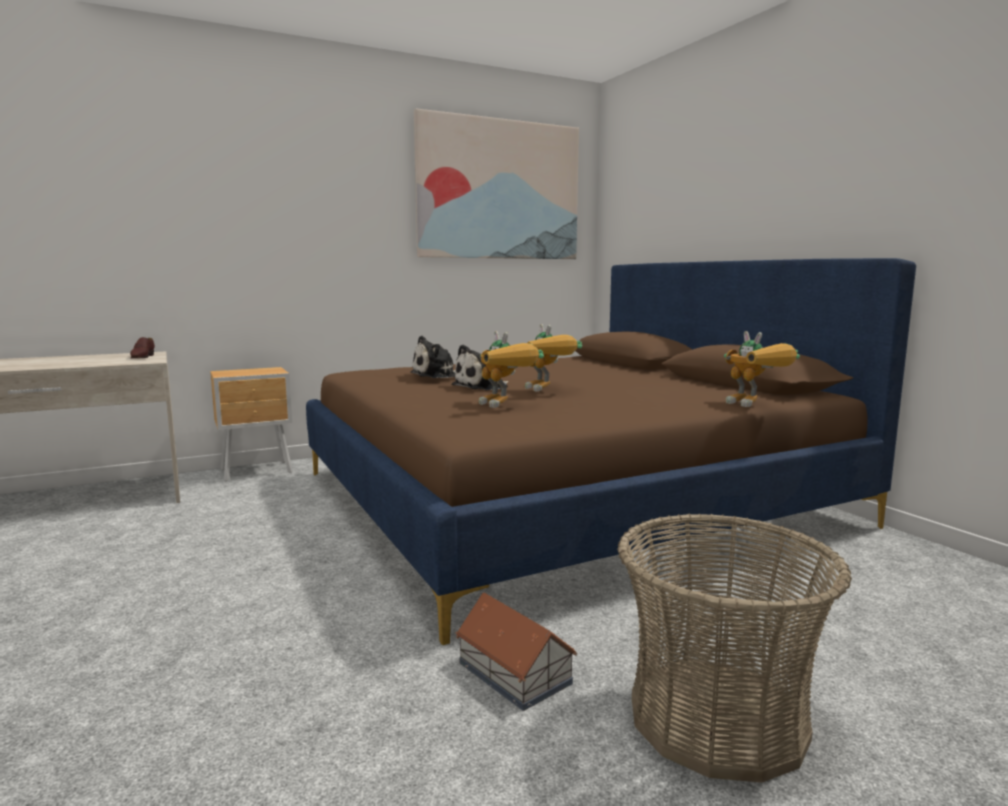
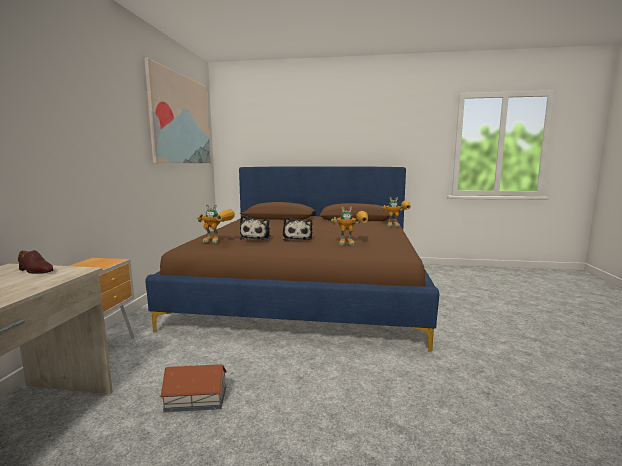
camera: 55 degrees left, 0 degrees up
(514, 673) = (463, 344): toy house -> toy house (197, 399)
(548, 390) = (328, 234): toy robot -> toy robot (218, 241)
(717, 718) = (505, 324): basket -> none

